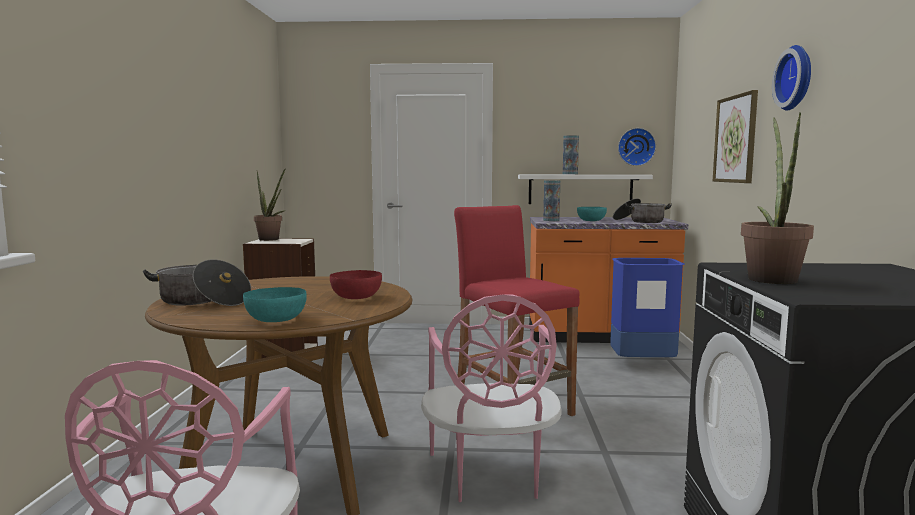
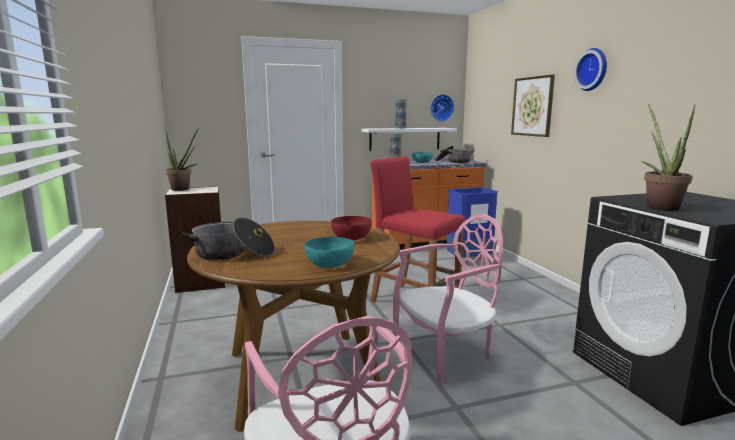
camera: 20 degrees left, 5 degrees up
(490, 475) = (445, 354): pink chair -> pink chair turned 90 degrees counterclockwise

